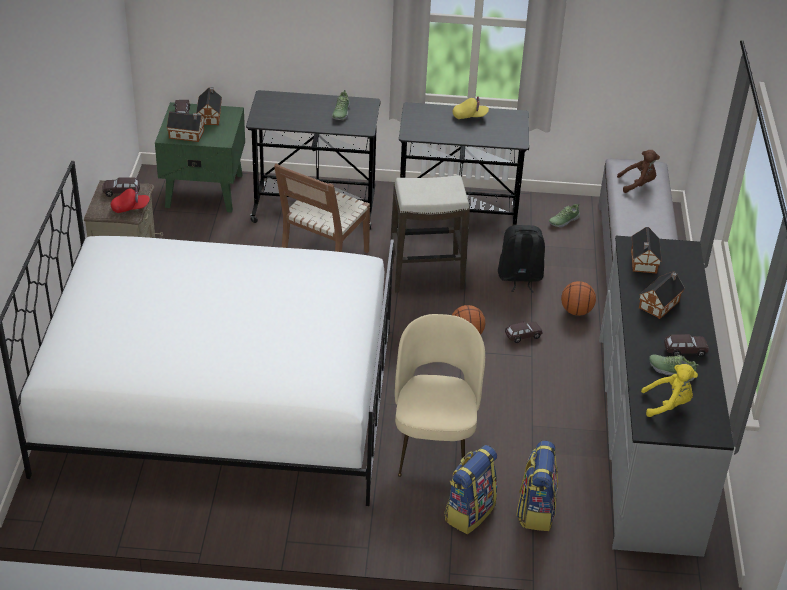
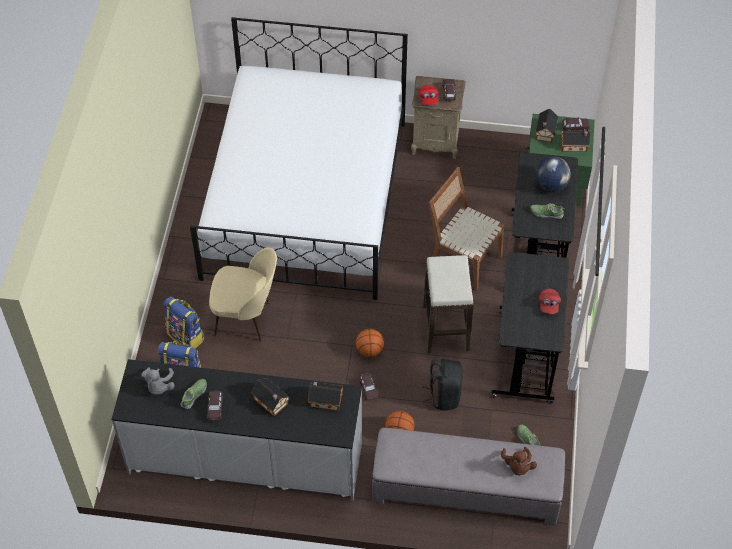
camera: 95 degrees right, 15 degrees up
(298, 108) = (551, 185): none -> globe
(470, 116) = (548, 305): yellow cap -> red cap
(668, 404) = (159, 386): yellow plush toy -> grey plush toy

